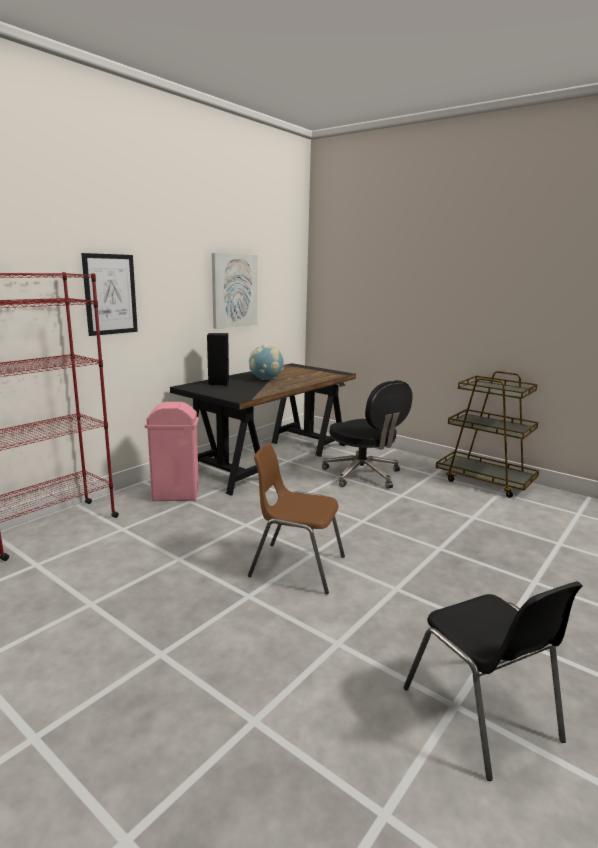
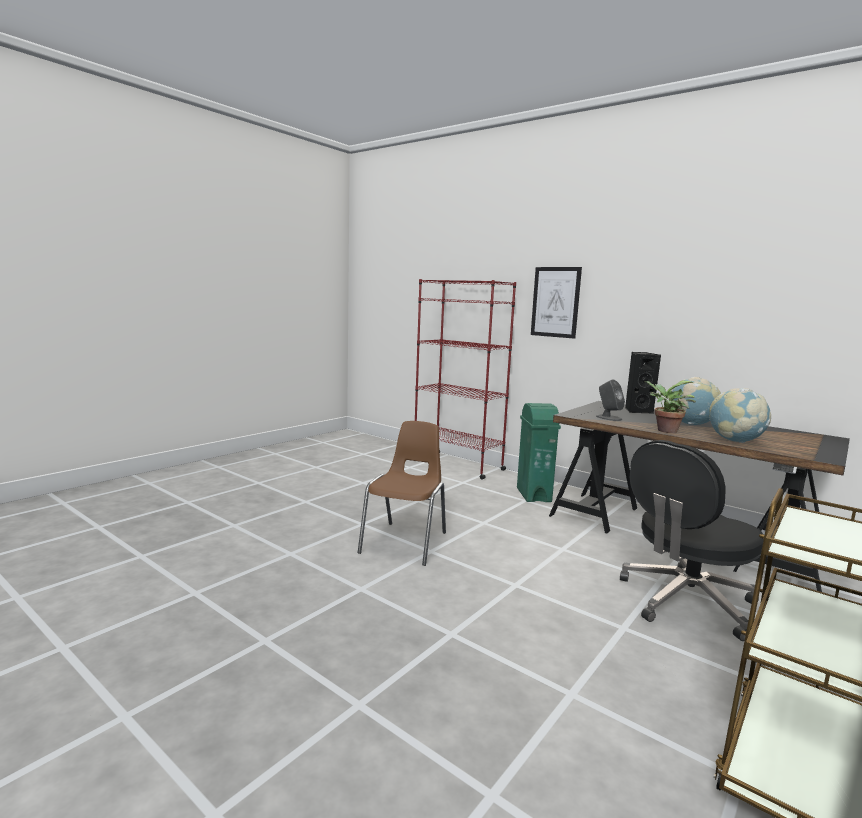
camera: 90 degrees right, 5 degrees down
(175, 495) = (533, 494): pink trash can -> green trash can
(234, 290) = (725, 308): picture -> none
(249, 392) = (608, 418): none -> grey speaker
(289, 386) = (664, 430): none -> potted plant
(312, 379) = (735, 441): none -> globe
(482, 715) = (176, 603): black chair -> none

